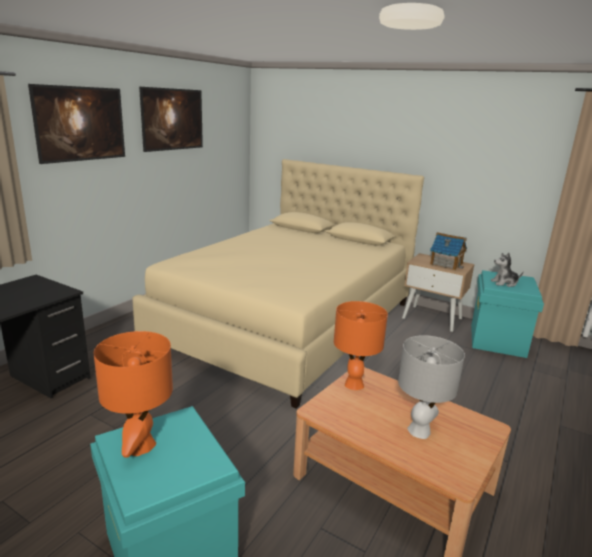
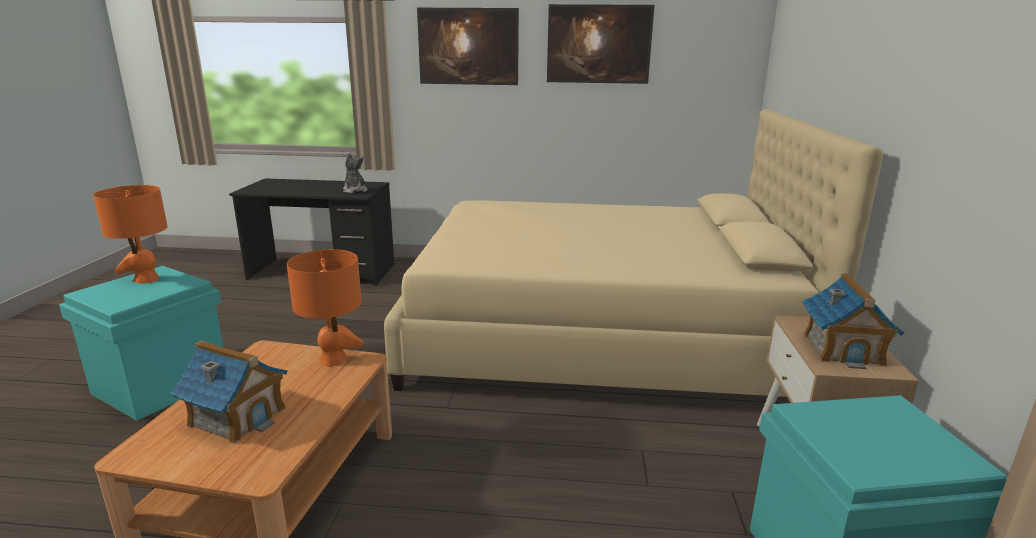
camera: 65 degrees right, 0 degrees up
(419, 431) = (237, 416): grey table lamp -> toy house
(504, 283) = (855, 428): plush toy -> plush toy (355, 191)

